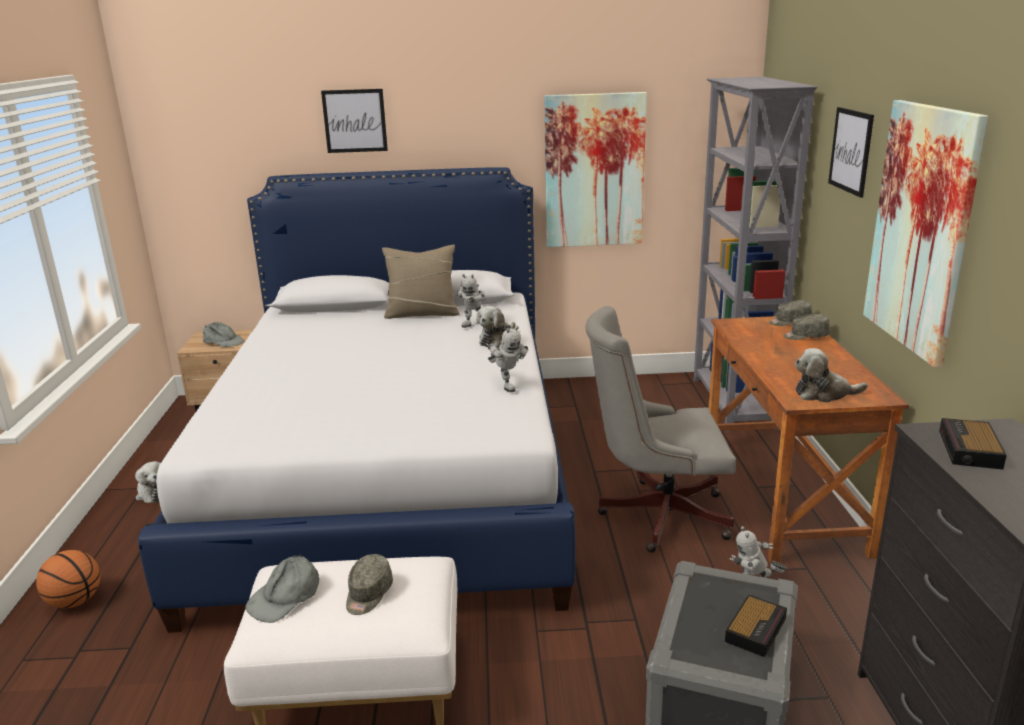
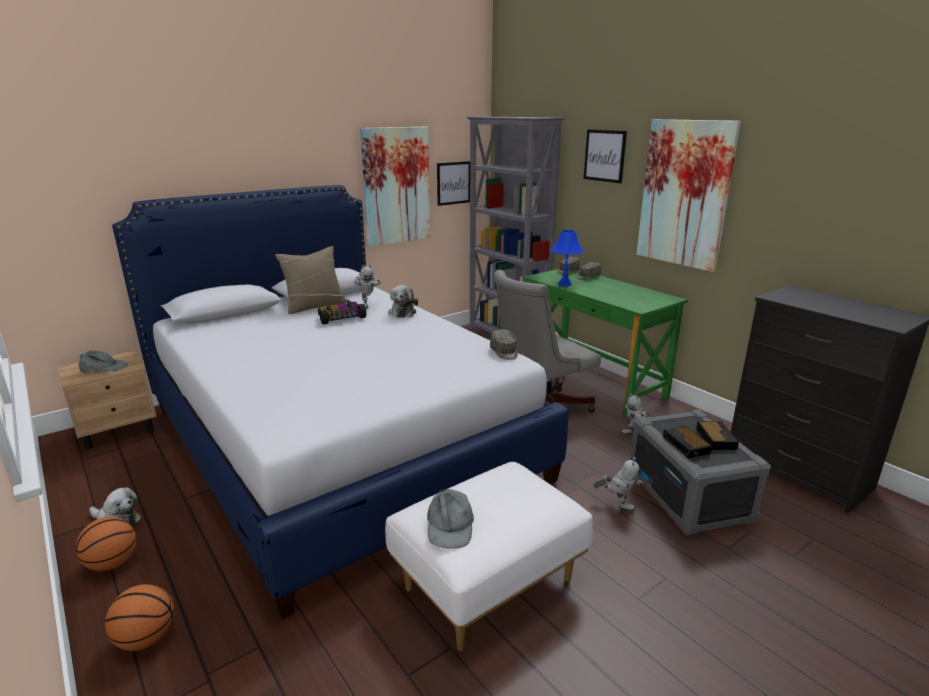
camera: 35 degrees left, 0 degrees up
(116, 528) = (112, 563): none -> basketball
(355, 121) = (209, 148): picture -> picture (453, 183)
(368, 595) = (506, 500): grey cap -> grey cap (504, 352)
(425, 334) = (341, 318): none -> toy car
(507, 385) = (458, 337): toy robot -> toy robot (616, 504)
(749, 341) = (564, 284): none -> blue table lamp
(782, 497) = (592, 381): brown desk -> green desk
(824, 394) = (644, 302): plush toy -> none
(970, 450) = (803, 300): alarm clock -> alarm clock (686, 445)

